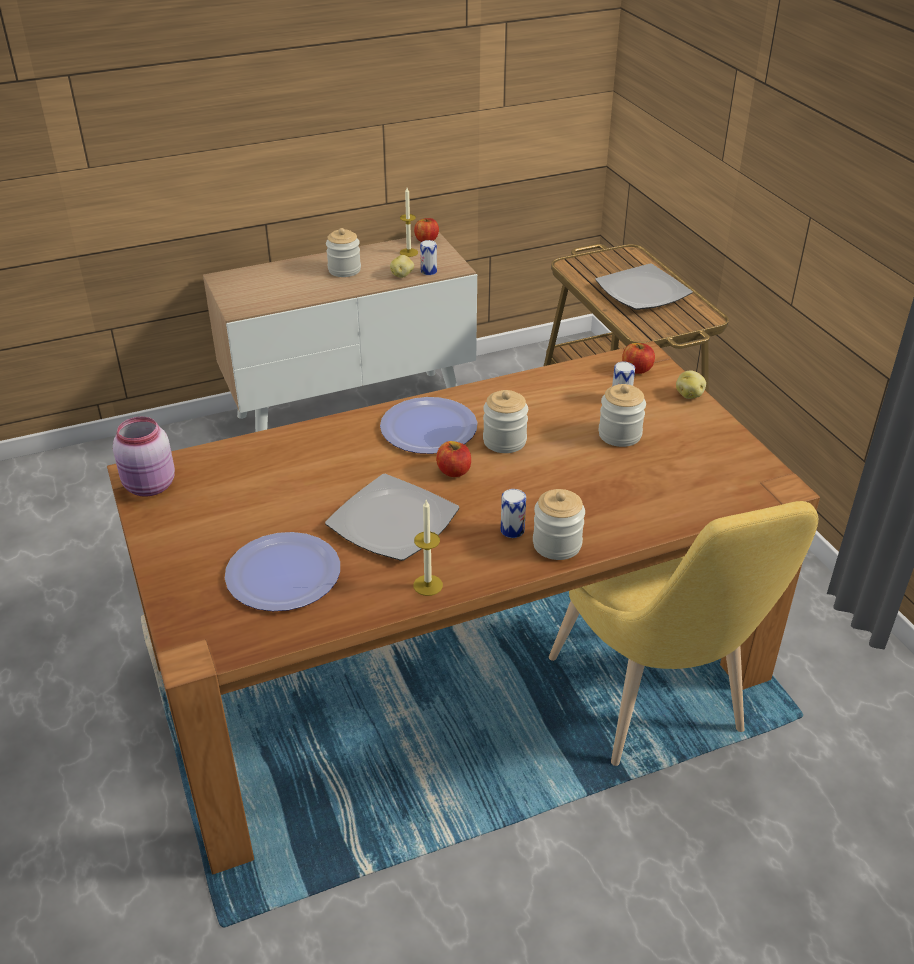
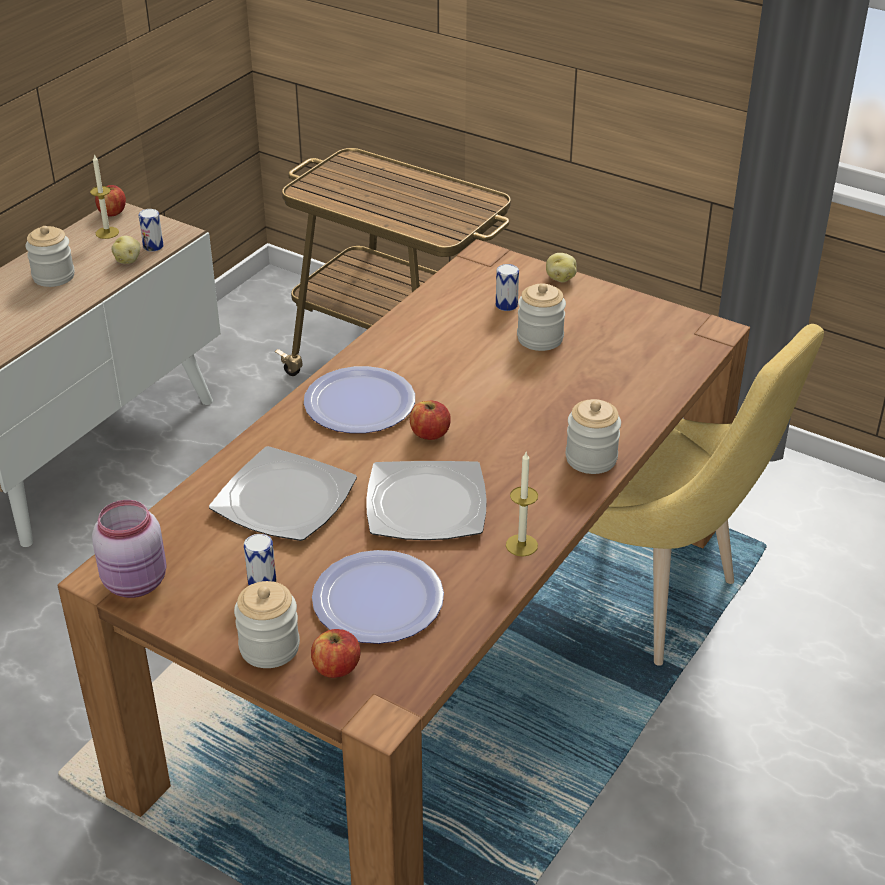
camera: 35 degrees left, 0 degrees up
(504, 441) = (445, 386): jar -> jar (269, 647)
(512, 530) = (540, 463): can -> can (262, 582)
(637, 369) = (491, 271): apple -> apple (336, 667)
(643, 291) = (405, 194): plate -> plate (286, 499)

